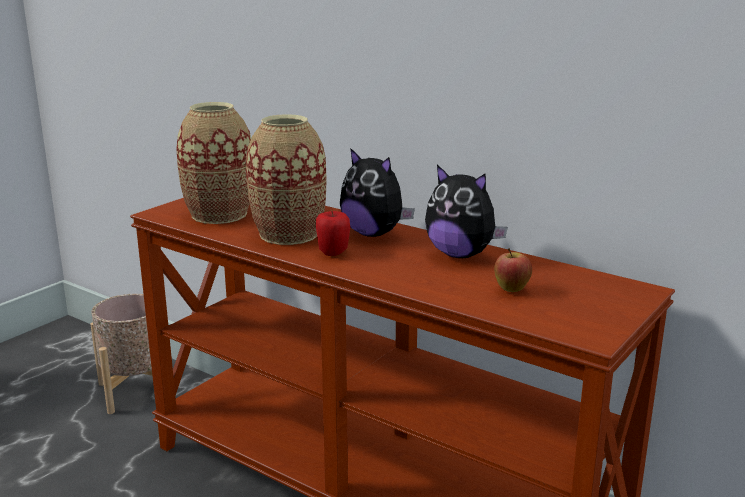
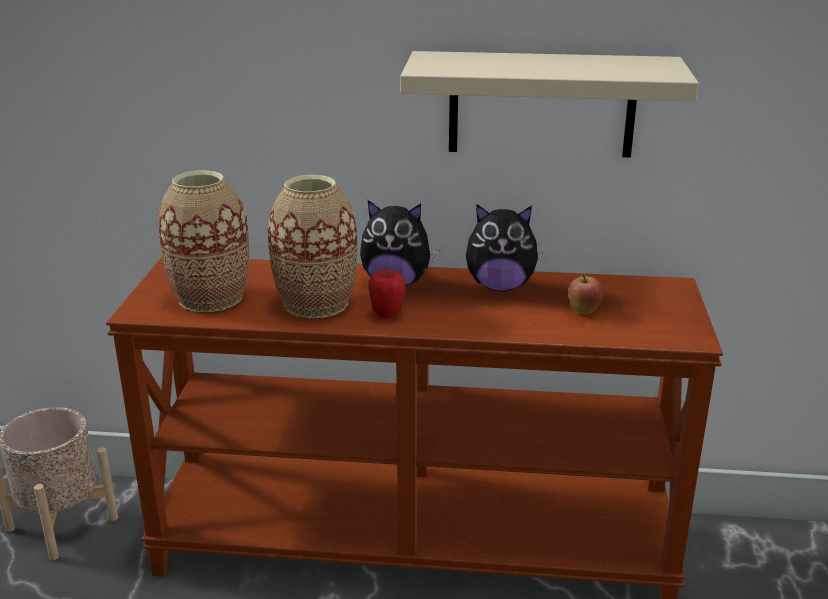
camera: 30 degrees left, 5 degrees up
(527, 77) = (541, 104): none -> beige shelf

